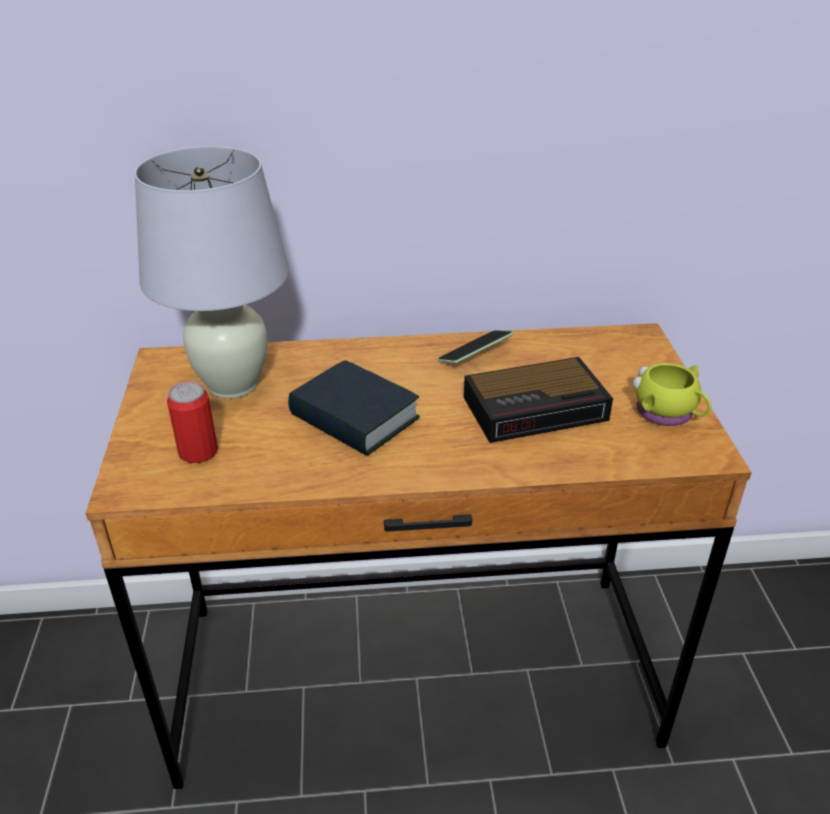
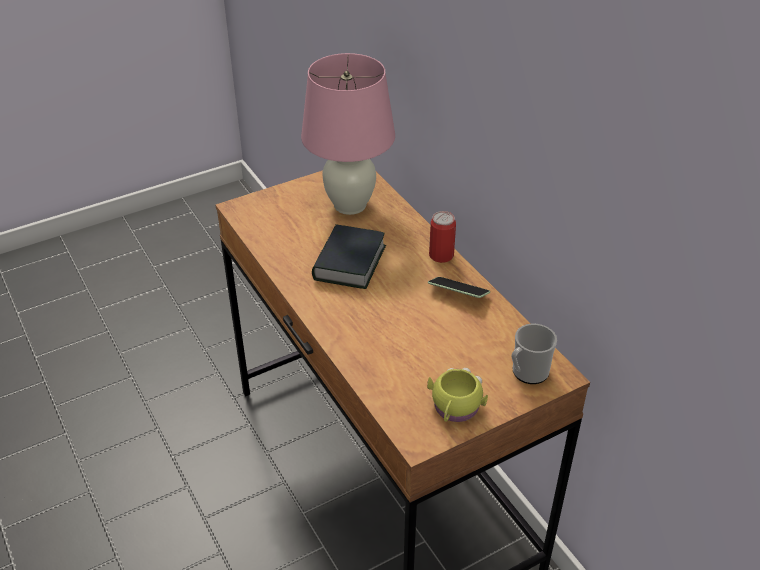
camera: 65 degrees right, 5 degrees up
(198, 452) = (281, 218): can -> can (441, 255)
(232, 384) = (350, 205): white table lamp -> pink table lamp
(538, 408) = (415, 340): alarm clock -> none
(630, 352) = (527, 373): none -> mug

